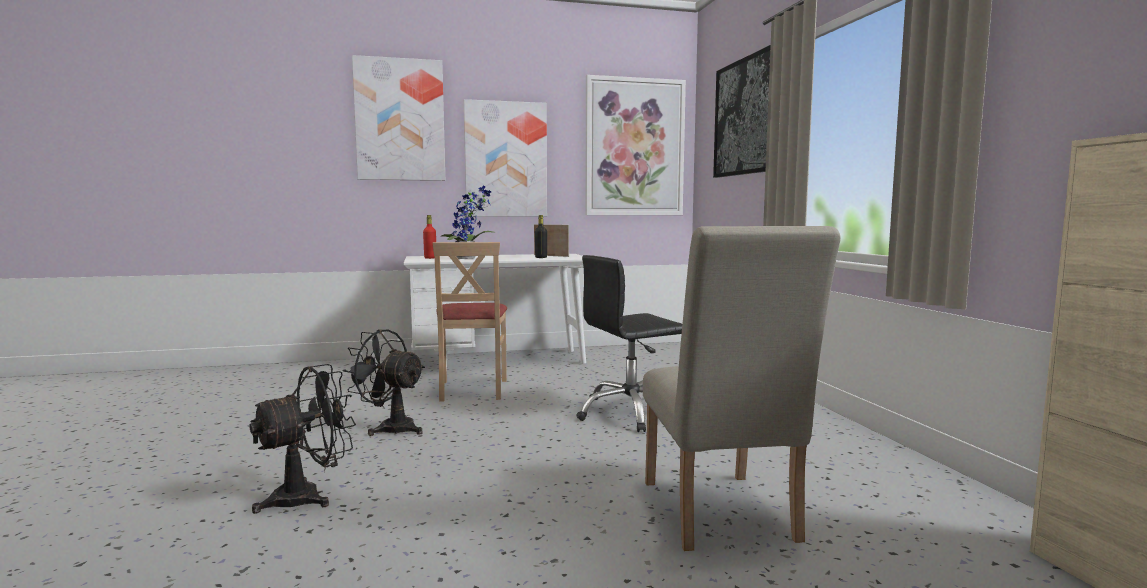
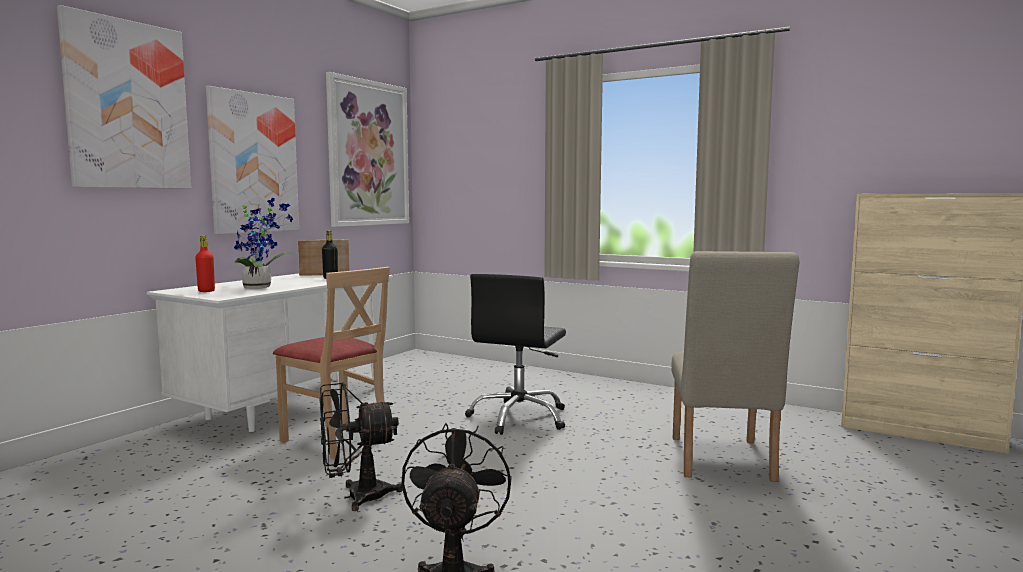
camera: 45 degrees left, 0 degrees up
(720, 517) = (721, 462): beige chair -> beige chair turned 60 degrees clockwise
(745, 117) = (497, 135): picture -> none

